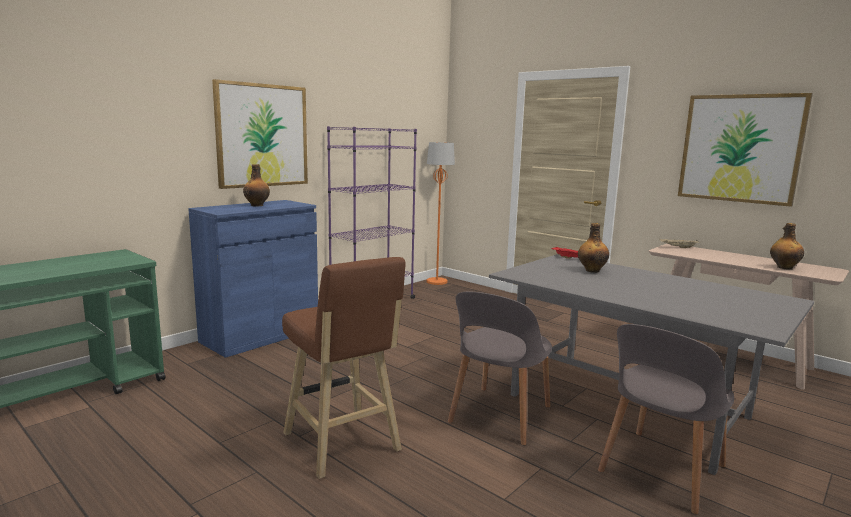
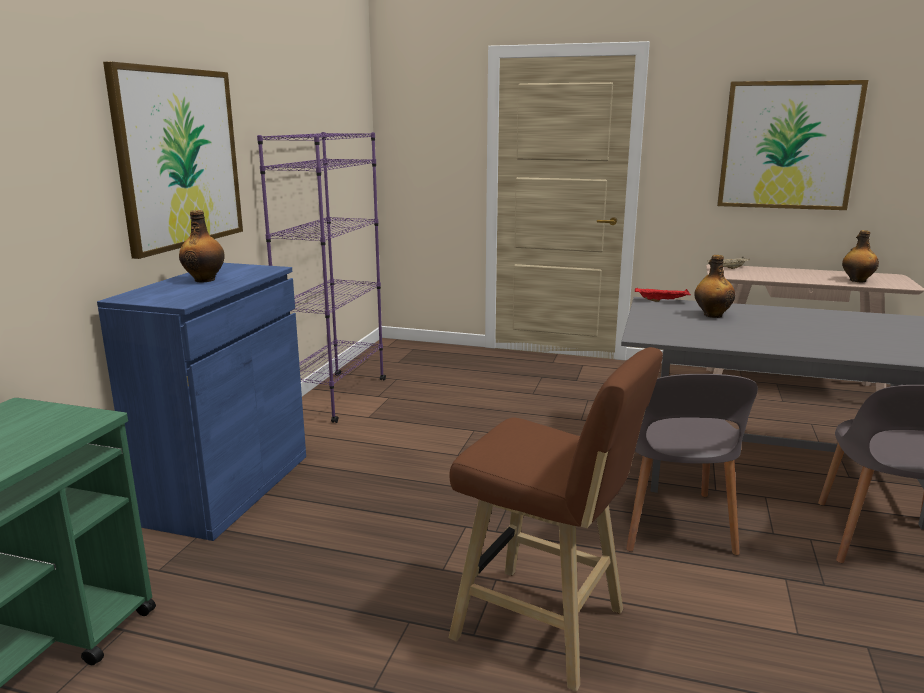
camera: 25 degrees left, 5 degrees up
(436, 282) = (386, 349): orange floor lamp -> none

